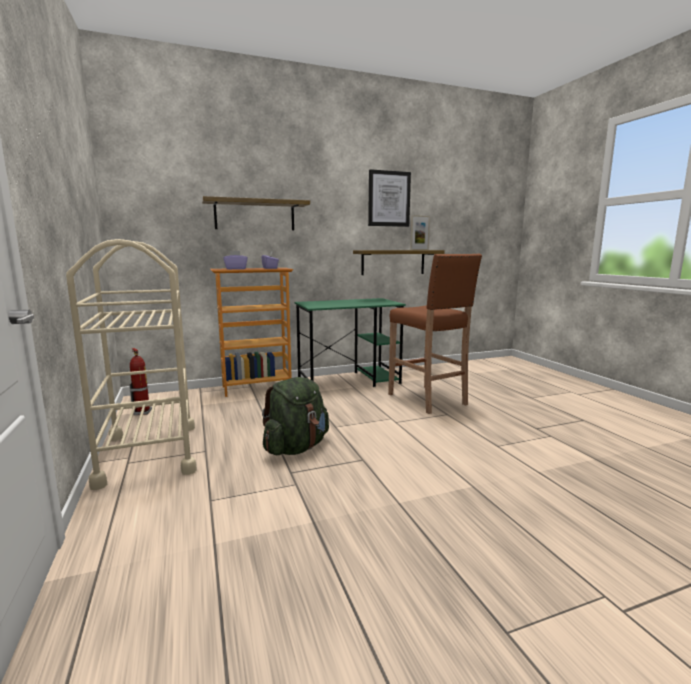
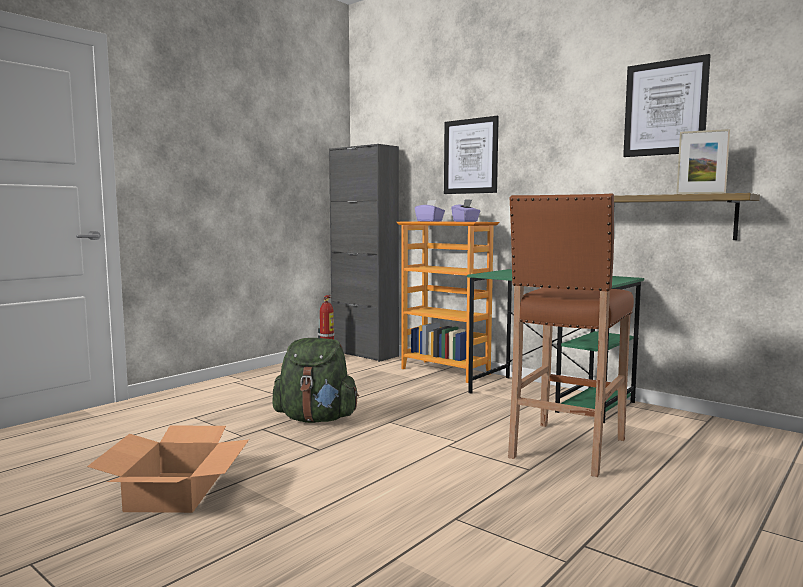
camera: 60 degrees right, 5 degrees down
(149, 453) = (254, 382): beige cart -> none
(158, 397) = (364, 354): none -> black cabinet
(255, 215) = (471, 156): shelf -> picture
(396, 534) = (175, 491): none -> cardboard box

